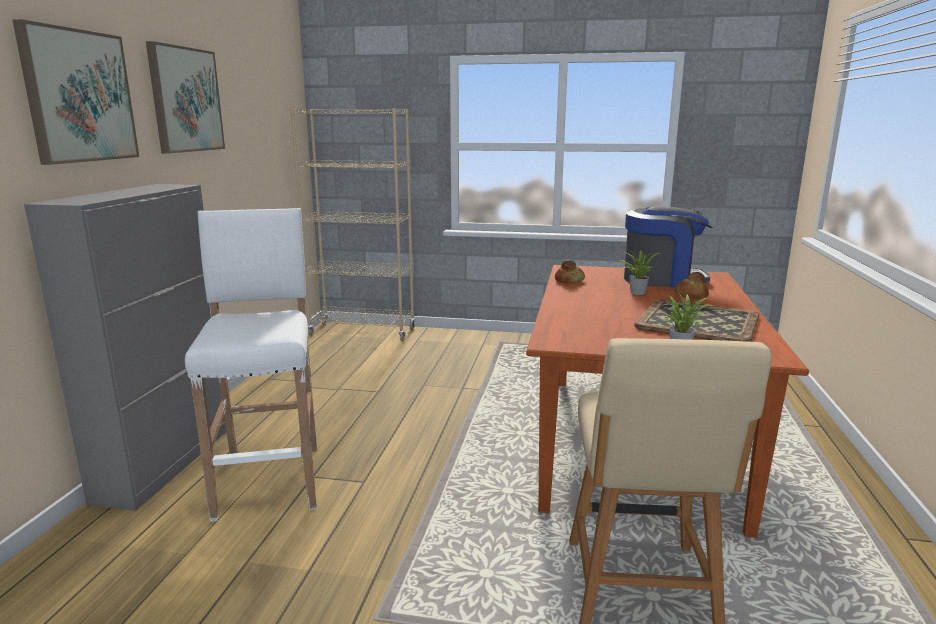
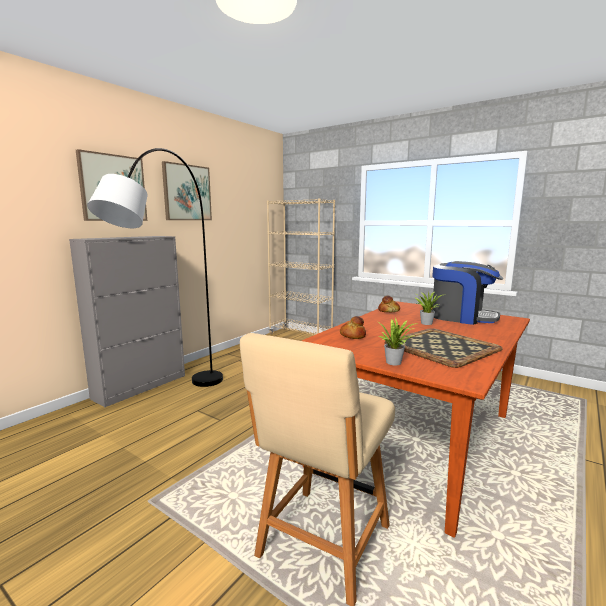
camera: 25 degrees right, 5 degrees down
(270, 479) = (176, 406): white stool -> grey floor lamp
(690, 296) = (466, 330): bread -> bread (353, 336)

